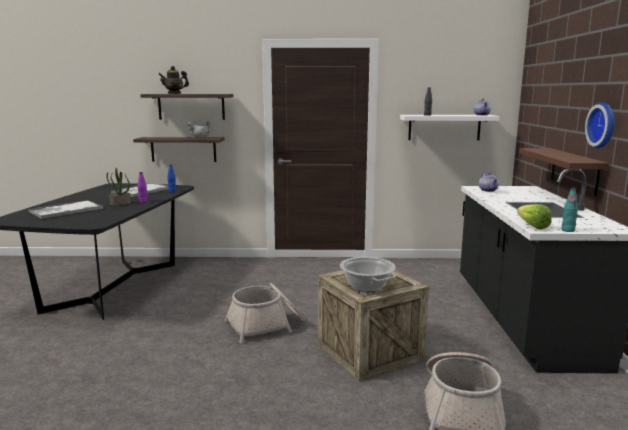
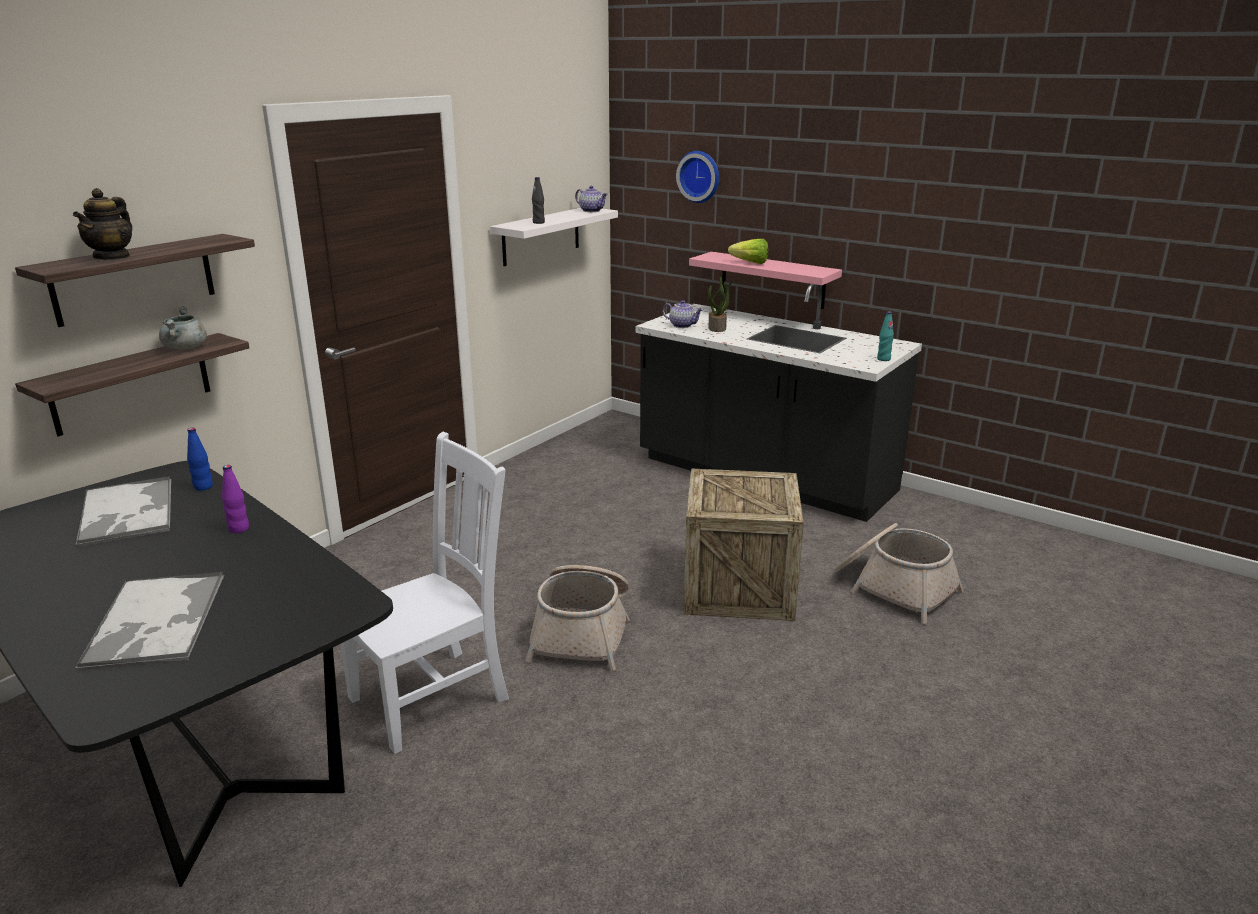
camera: 55 degrees left, 10 degrees up
(120, 203) = (211, 553): potted plant -> potted plant (717, 328)
(180, 312) = (434, 696): none -> white chair
(367, 286) = (760, 502): cooking pot -> none
(531, 225) = (851, 364): lettuce -> lettuce (747, 263)
(574, 171) = (772, 280): brown shelf -> pink shelf
(604, 125) = (826, 225): wall clock -> wall clock (700, 176)

